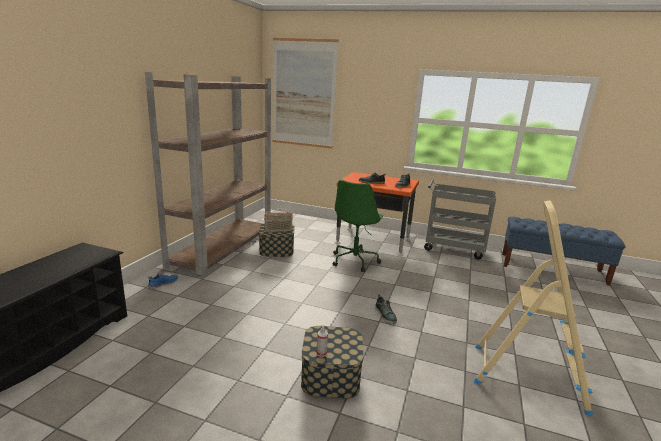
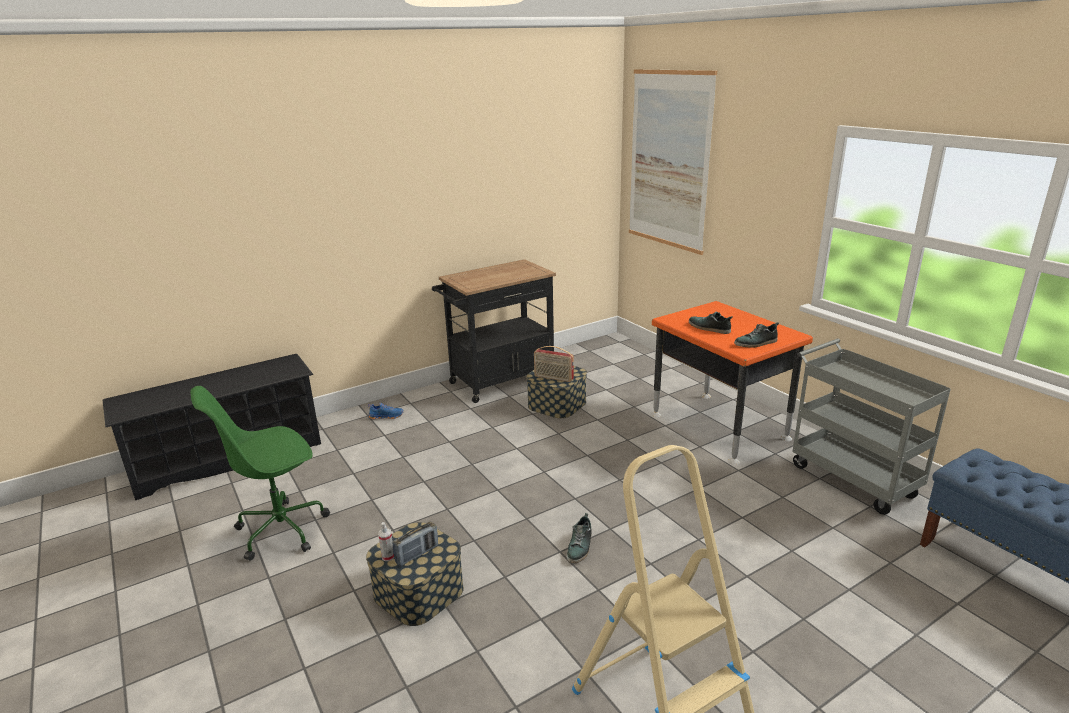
camera: 40 degrees right, 5 degrees up
(223, 246) = (499, 382): brown bookcase -> black cart
(337, 344) = (417, 554): none -> radio
(354, 261) = (642, 452): green office chair -> green office chair (279, 531)

